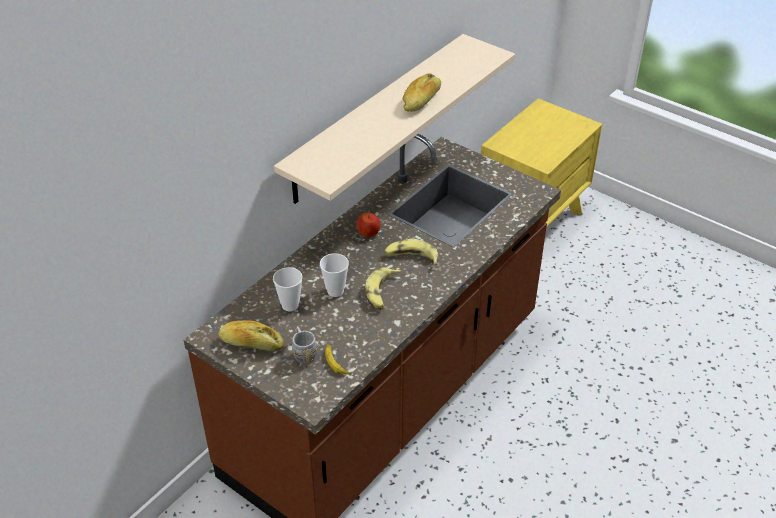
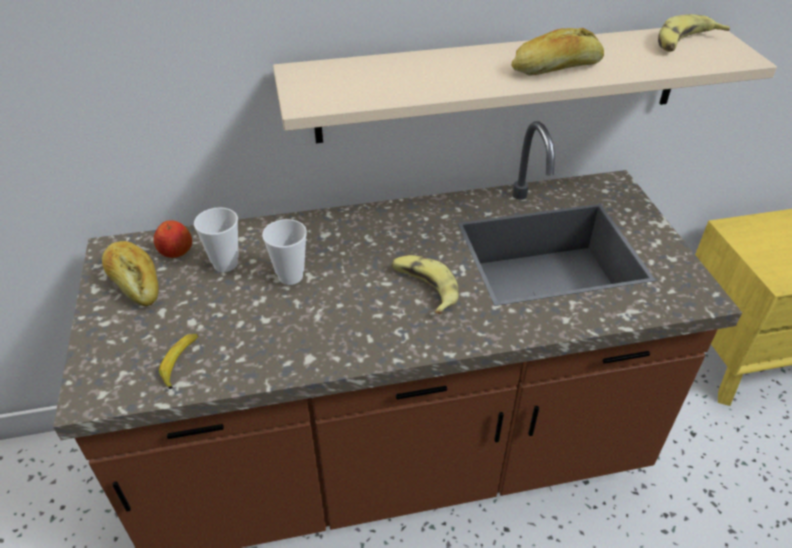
camera: 40 degrees right, 0 degrees up
(303, 353) = (165, 326): grey mug -> none
(369, 232) = (410, 232): apple -> apple (175, 251)
(382, 292) = (337, 310): banana -> banana (685, 43)

